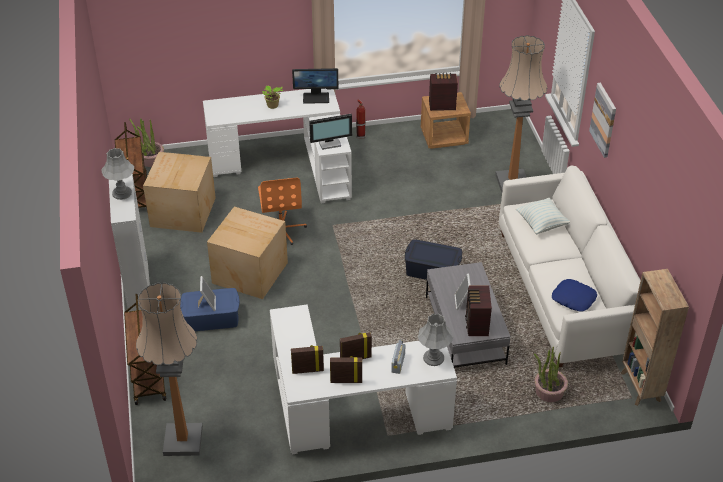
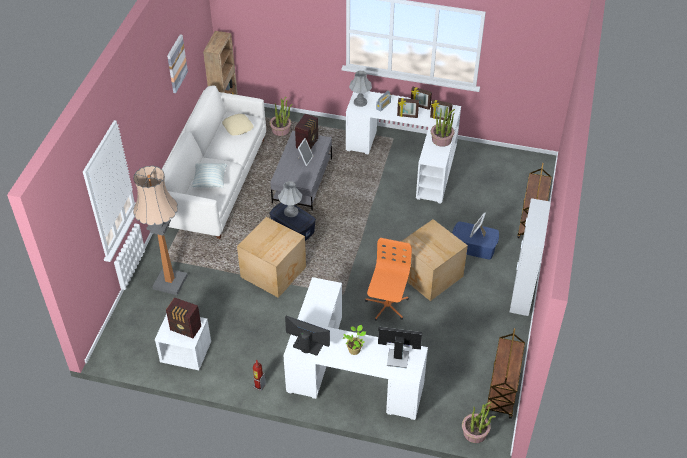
camera: 155 degrees left, 5 degrees up
(122, 193) = (536, 225): grey table lamp -> grey table lamp (291, 212)
(182, 212) = (465, 355): cardboard box -> cardboard box (274, 272)
(183, 441) = (519, 174): floor lamp -> none
(292, 345) = (441, 140): none -> potted plant
(329, 142) = (324, 292): monitor -> monitor (397, 357)
(444, 137) = (185, 353): brown nightstand -> white nightstand
(573, 299) = (238, 127): blue pillow -> beige pillow
(604, 120) = (144, 130): picture -> picture (176, 63)

